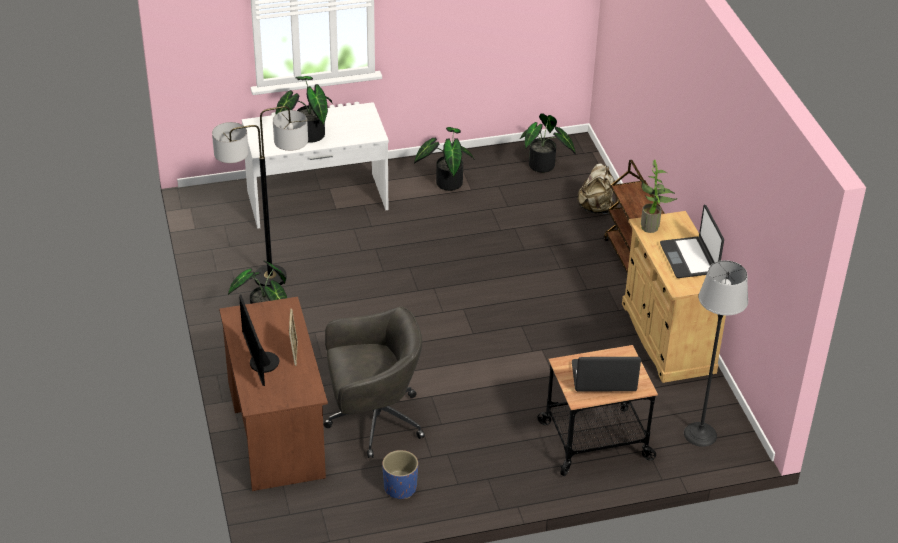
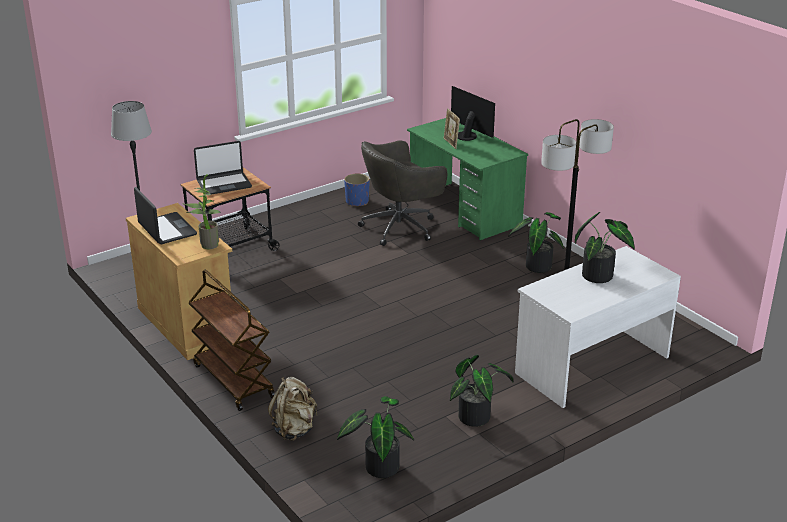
camera: 160 degrees right, 10 degrees down
(275, 429) = (464, 211): brown desk -> green desk

